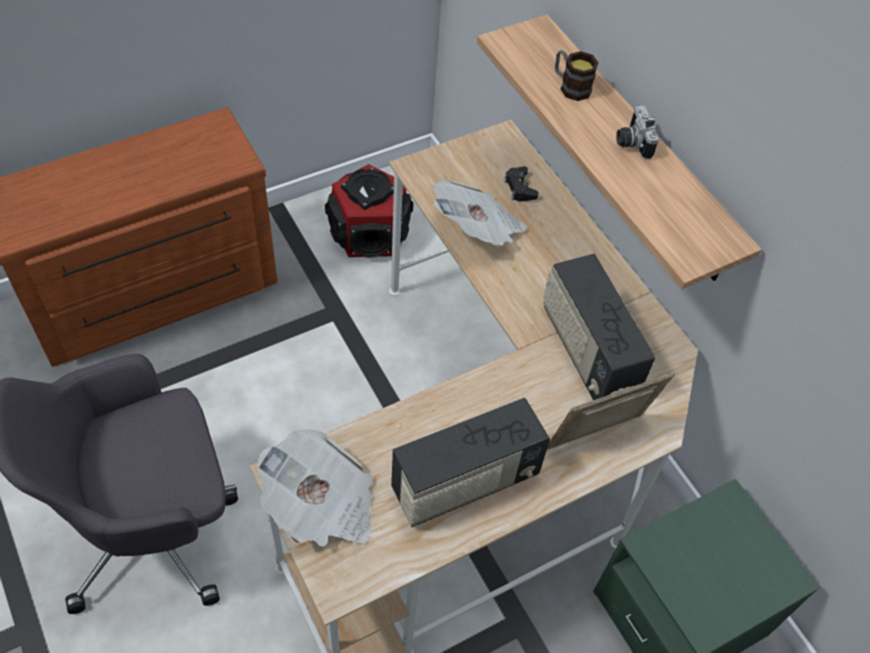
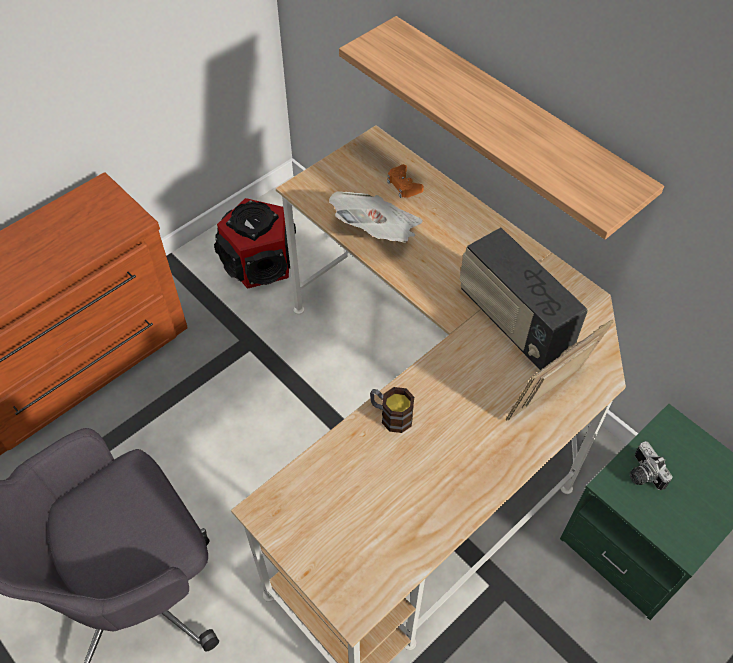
camera: 10 degrees left, 0 degrees up
(321, 505) = (312, 530): newspaper -> none
(465, 484) = (441, 473): radio -> none
(519, 188) = (404, 185): black game controller -> orange game controller
(570, 86) = (440, 76): mug -> mug (390, 415)
(631, 142) = (513, 115): camera -> camera (642, 474)

